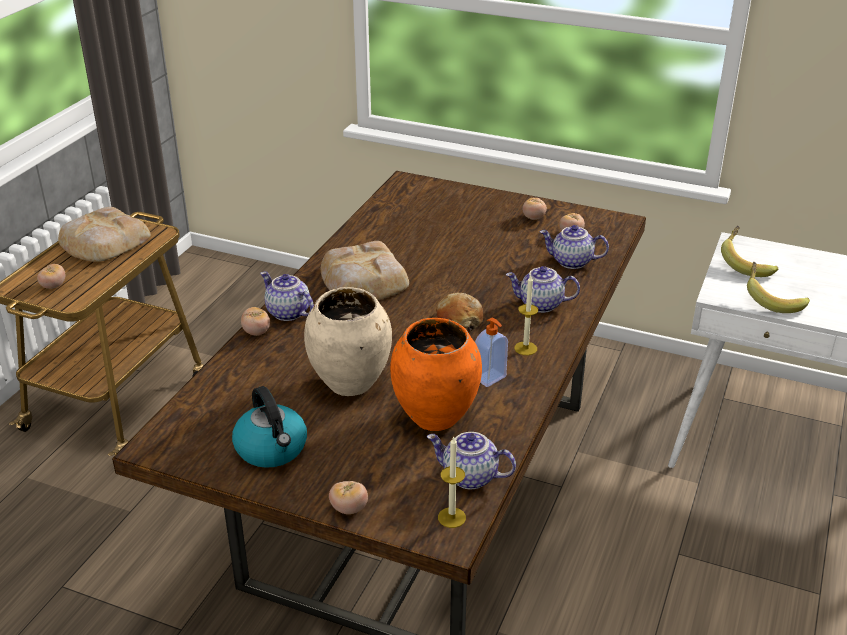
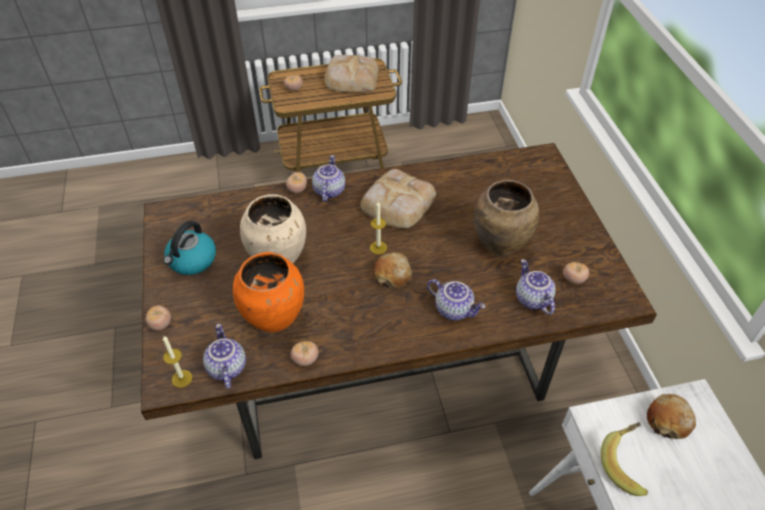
camera: 55 degrees right, 15 degrees up
(490, 378) = (340, 325): soap dispenser -> none
(491, 250) = (500, 246): none -> brown vase
(525, 348) = (391, 327): candle -> candle (378, 247)
(533, 218) = (572, 246): tomato -> tomato (305, 359)
(540, 305) = (454, 309): teapot -> teapot turned 150 degrees clockwise
(746, 264) = (668, 420): banana -> bread

